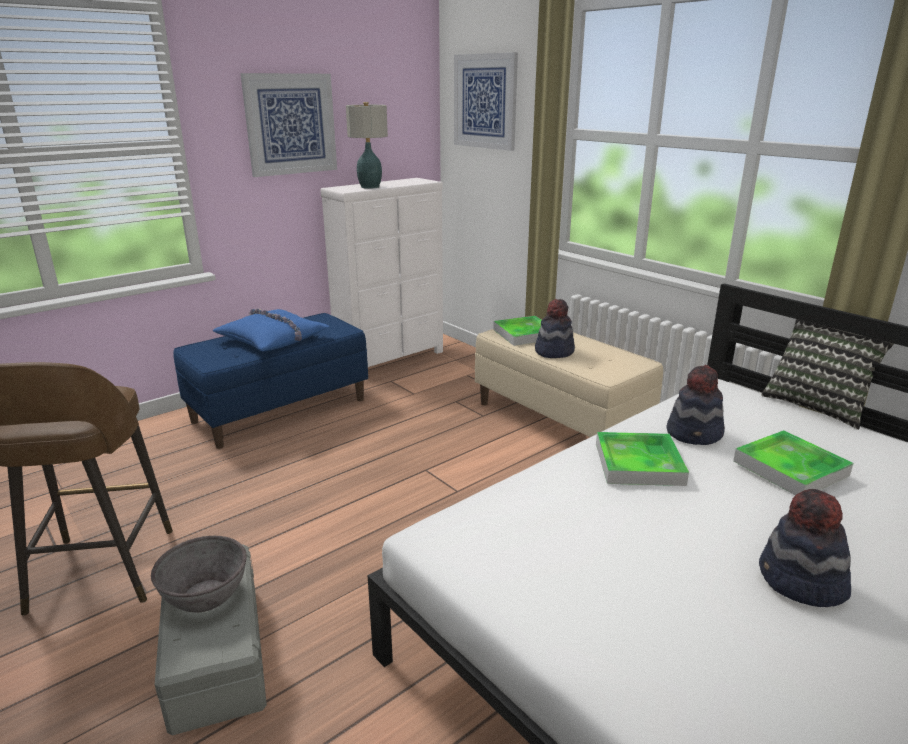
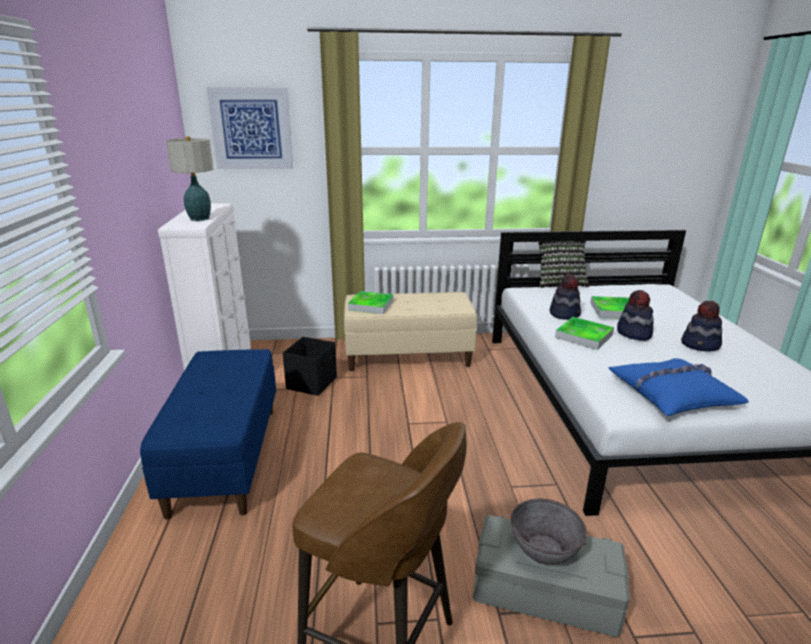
camera: 55 degrees left, 0 degrees up
(273, 339) = (217, 388): blue pillow -> blue pillow (671, 394)
(290, 124) = (127, 166): picture -> none
(432, 396) = (312, 383): none -> black storage box
(553, 351) = (409, 307): hat -> hat (633, 333)

